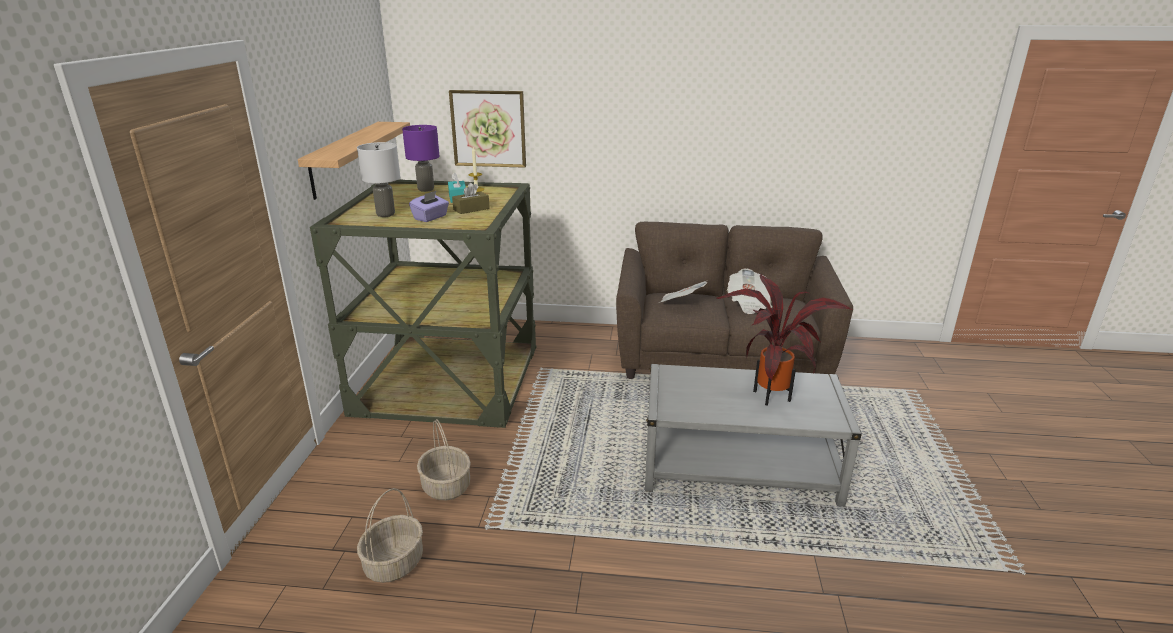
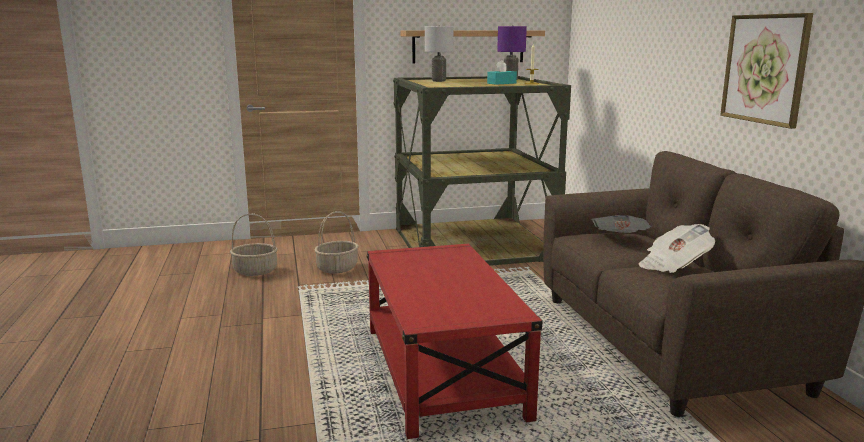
camera: 70 degrees right, 10 degrees down
(430, 217) = (445, 84): purple tissue box -> none
(471, 209) = (478, 85): brown tissue box -> none
(488, 128) = (609, 43): picture -> picture (765, 69)
(739, 466) = (442, 371): grey coffee table -> red coffee table
(772, 394) = (455, 290): potted plant -> none

